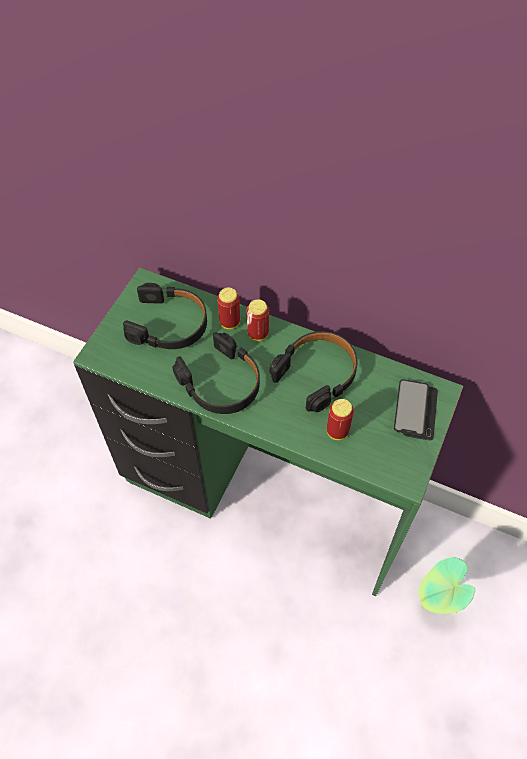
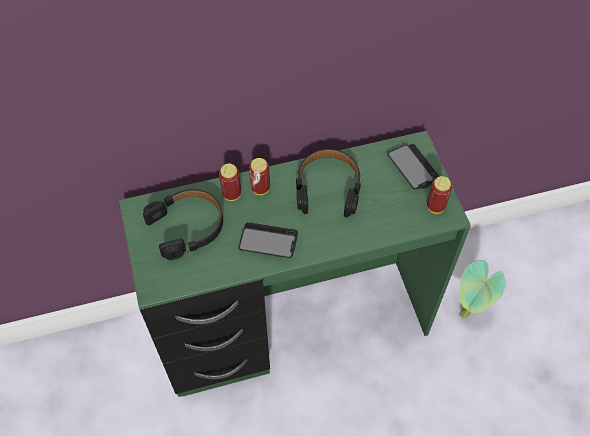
camera: 40 degrees left, 0 degrees up
(221, 383) = (268, 241): black headphones -> phone
(337, 431) = (378, 217): can -> can (435, 206)

